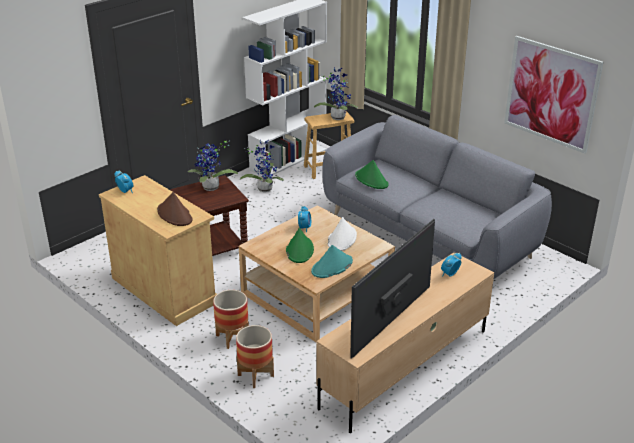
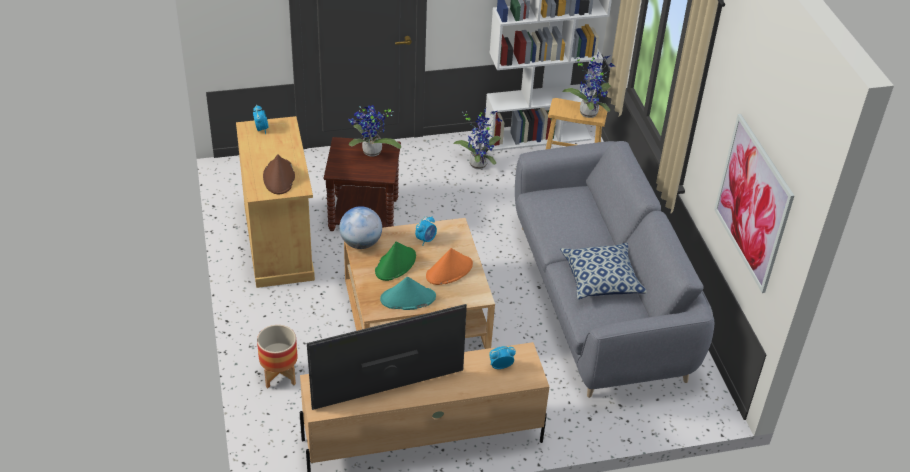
camera: 30 degrees right, 10 degrees up
(232, 337) = (294, 325): planter -> none
(259, 247) = (361, 243): none -> globe
(342, 239) = (449, 270): white hat -> orange hat
(371, 180) = (550, 211): green hat -> none
(448, 205) = (601, 280): none -> pillow

